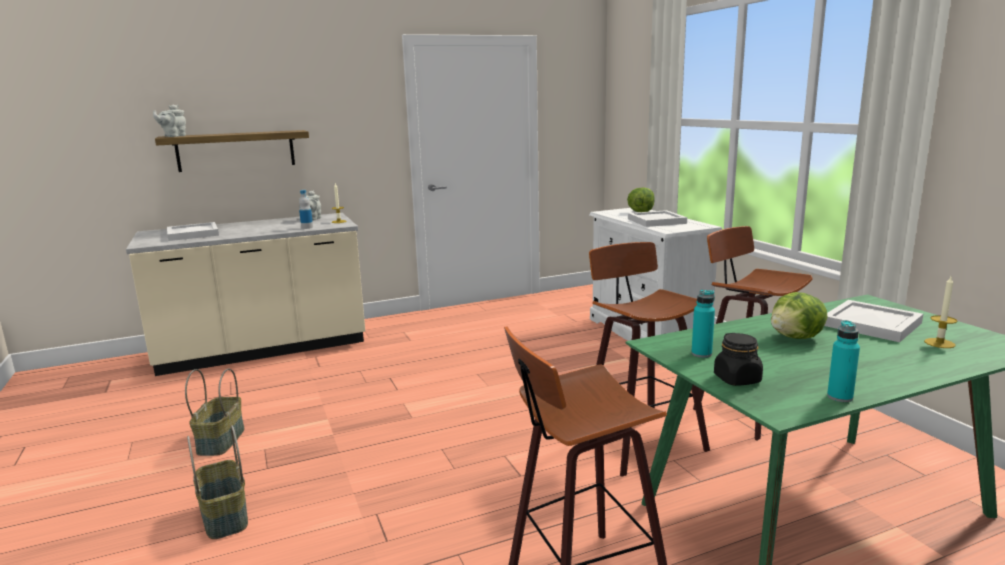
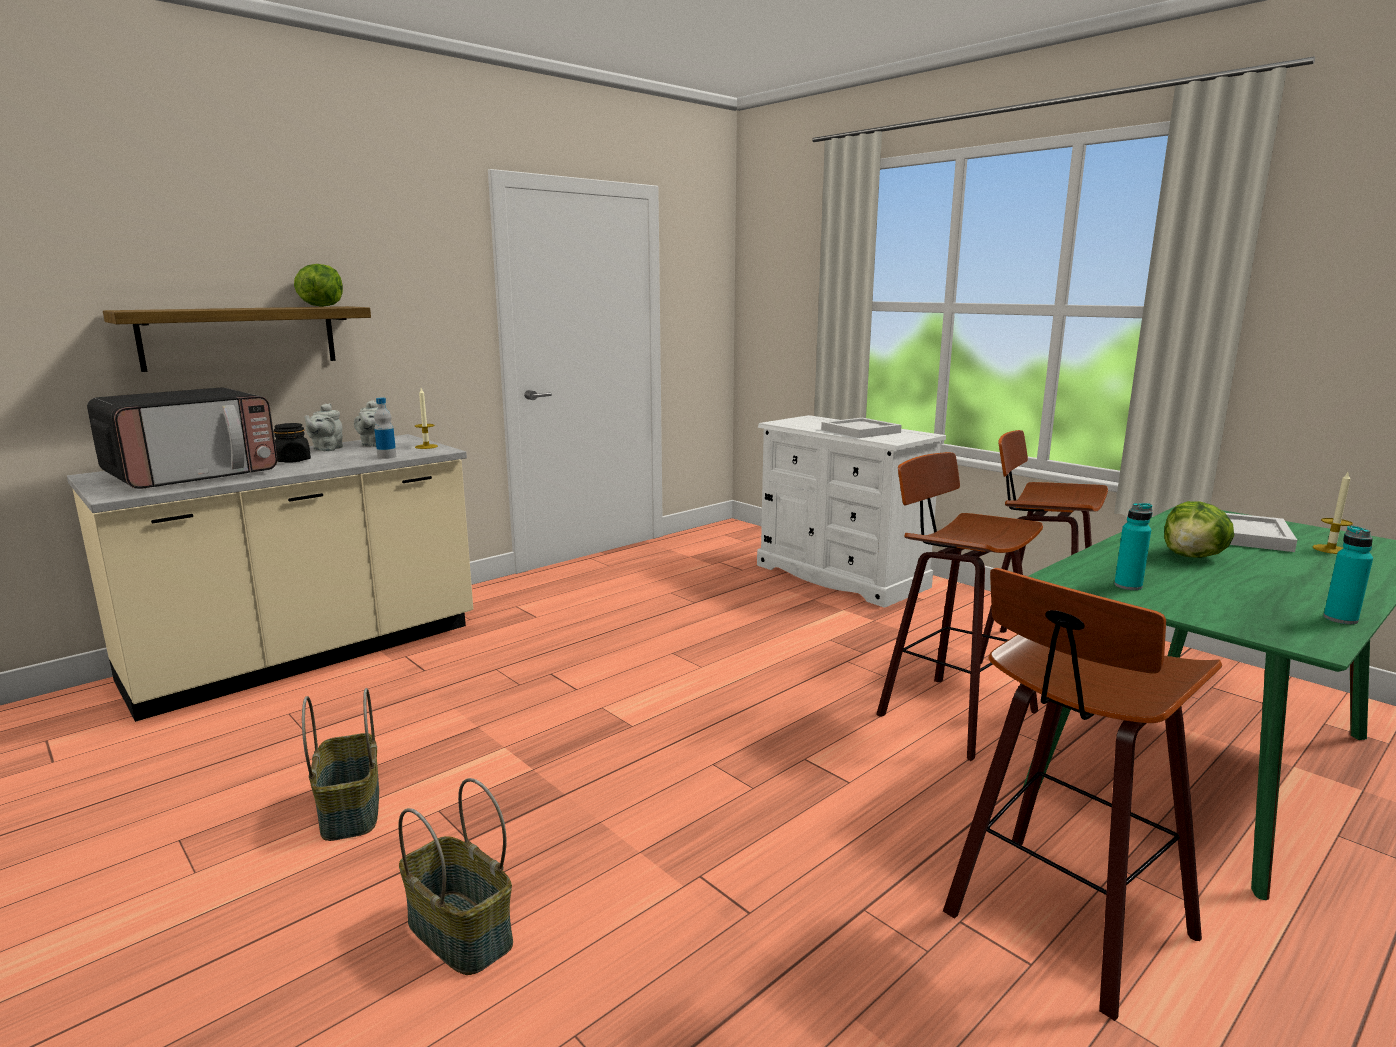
camera: 20 degrees left, 0 degrees up
(173, 136) = (142, 310): grey teapot -> grey teapot (326, 449)
(193, 234) = (192, 474): white tray -> microwave
(640, 212) = (822, 421): lettuce -> lettuce (321, 306)
(737, 379) = (1212, 611): black jar -> black jar (293, 460)

